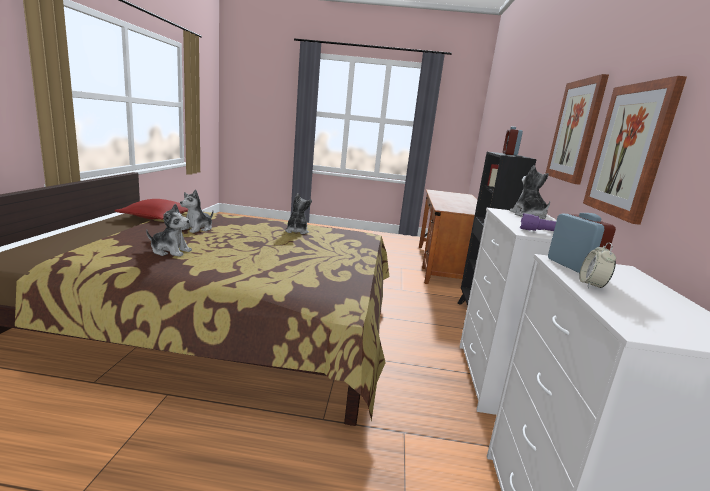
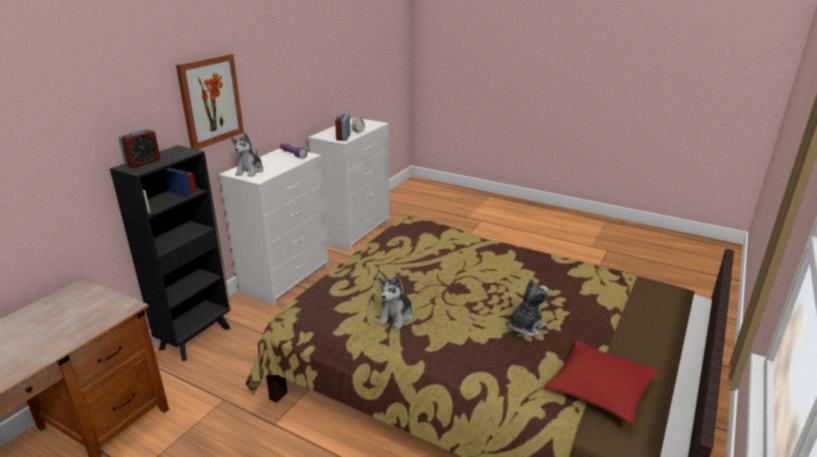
camera: 155 degrees left, 10 degrees up
(170, 251) = (539, 280): plush toy -> none
(629, 151) = (273, 93): picture -> none

